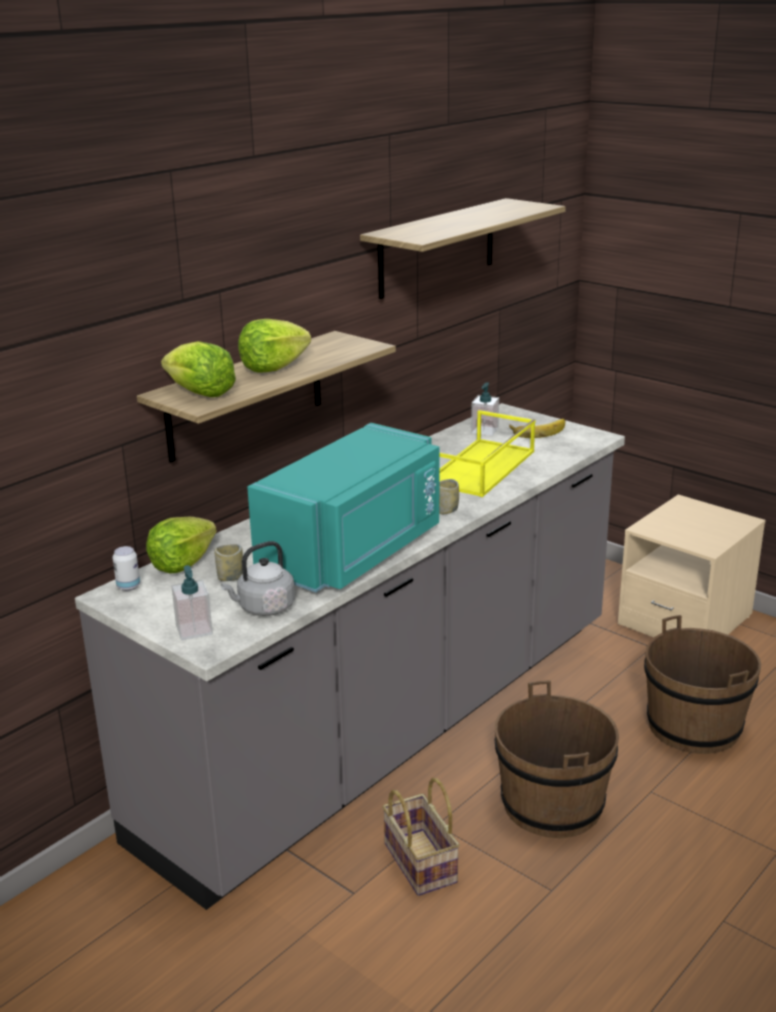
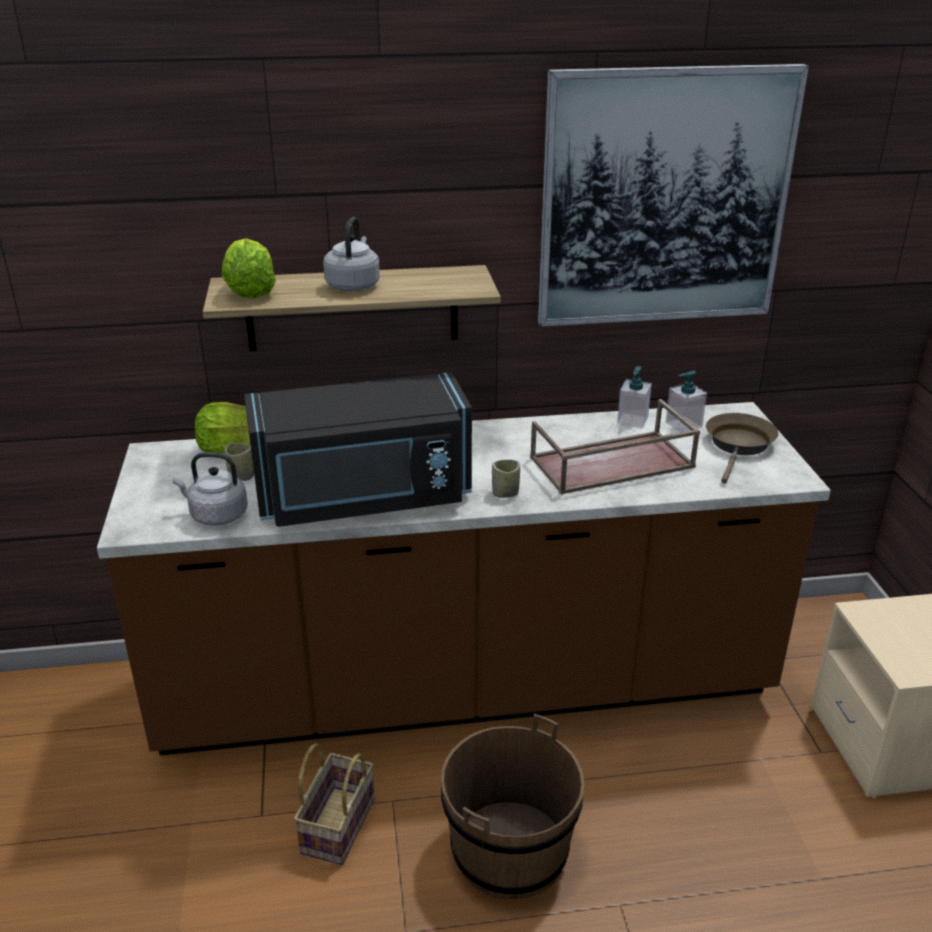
camera: 40 degrees right, 5 degrees up
(128, 586) = (170, 450): can -> none
(194, 630) = (145, 509): soap dispenser -> soap dispenser (632, 421)
(273, 367) = (353, 285): lettuce -> grey kettle
(355, 551) = (364, 498): turquoise microwave -> black microwave
(392, 729) = (466, 689): grey counter -> brown counter
(437, 248) = (664, 199): shelf -> picture
(481, 468) = (611, 463): yellow tray -> brown tray
(537, 430) = (739, 446): banana -> brown frying pan
(694, 726) = (756, 867): brown bucket -> none

